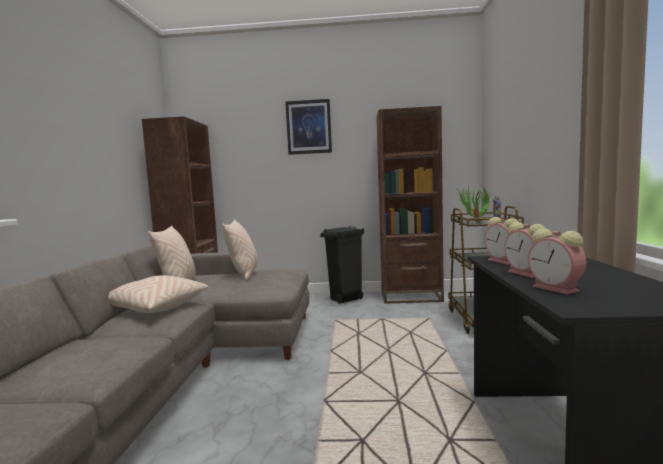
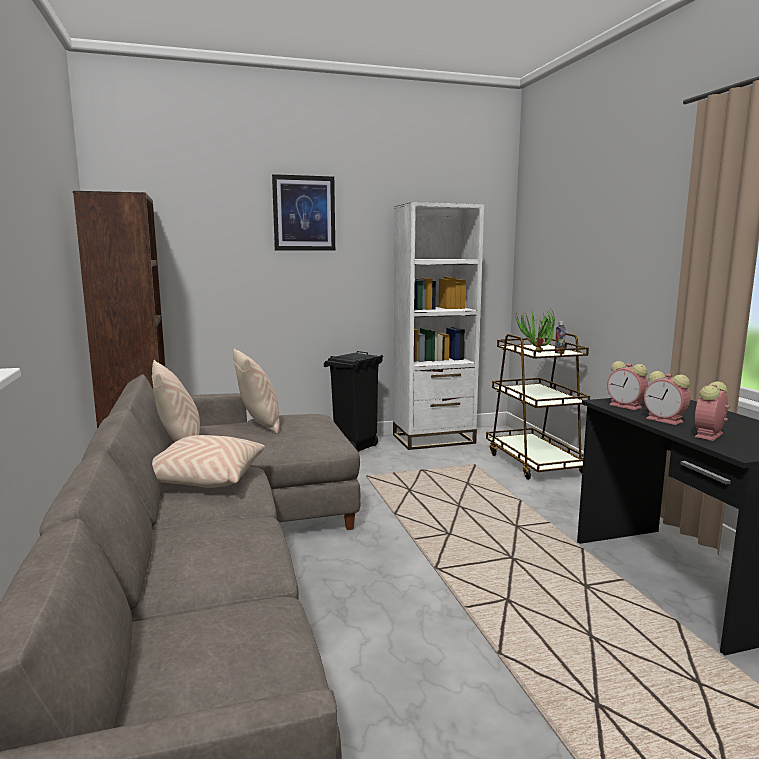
camera: 20 degrees left, 5 degrees up
(411, 297) = (433, 439): brown bookcase -> white bookcase
(557, 289) = (709, 435): alarm clock -> alarm clock turned 90 degrees clockwise

